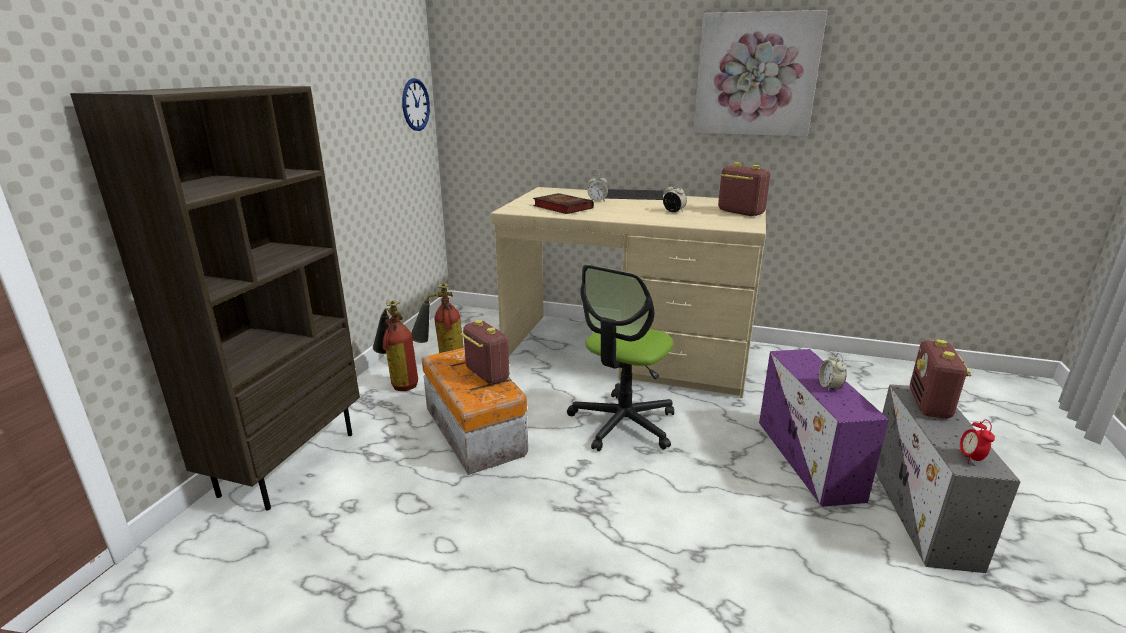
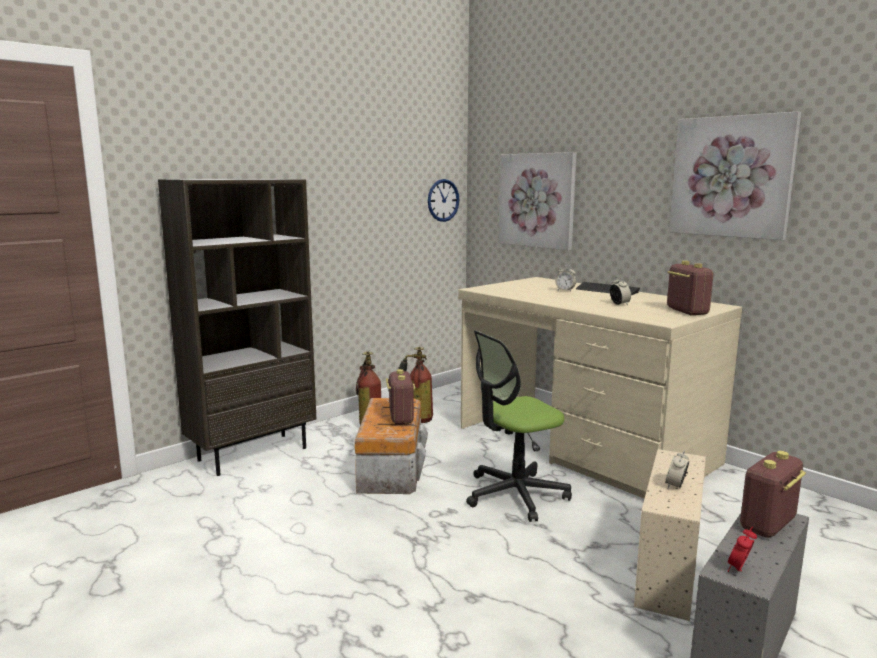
camera: 30 degrees right, 10 degrees down
(532, 102) = (537, 200): none -> picture
(561, 207) = (523, 291): book -> none
(809, 460) = (668, 571): purple storage box -> beige storage box

